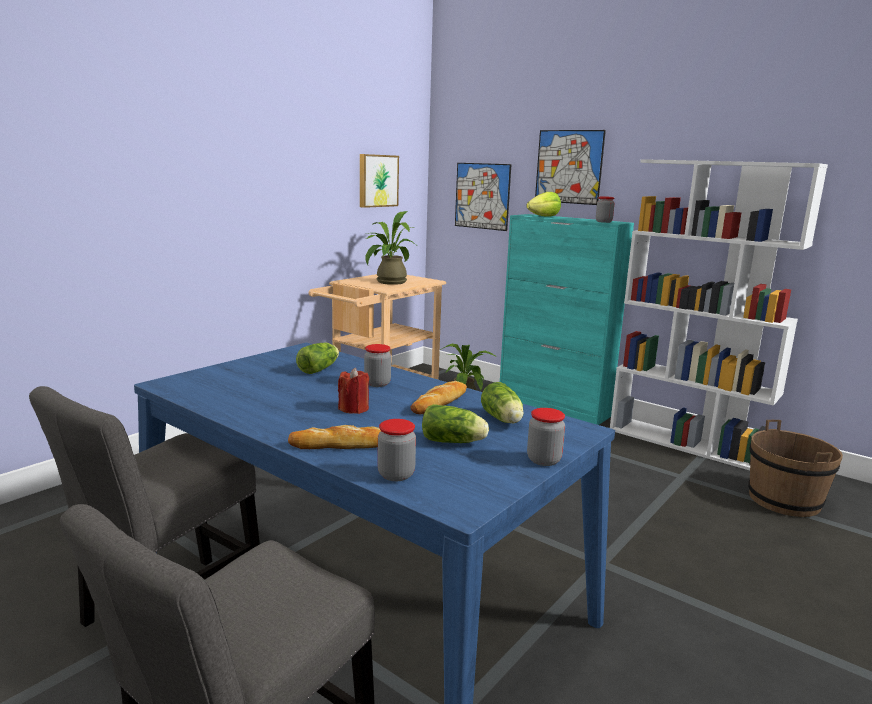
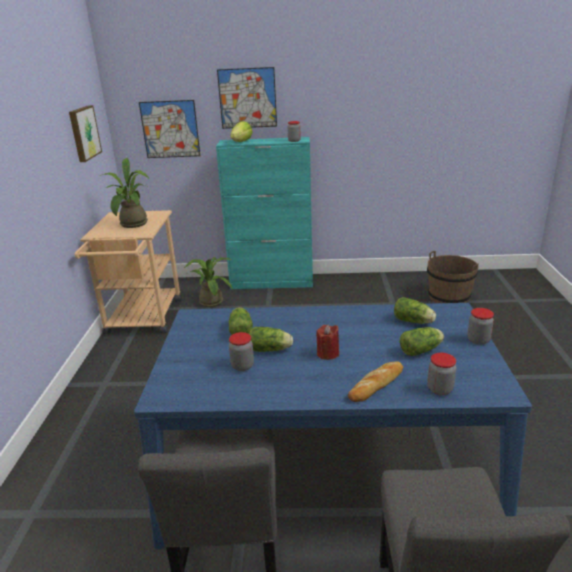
camera: 35 degrees left, 10 degrees up
(313, 388) = (271, 349): none -> lettuce
(377, 383) = (300, 326): jar -> jar (242, 366)
(440, 402) = (362, 324): bread -> none
(687, 444) = (371, 279): white bookcase -> none

